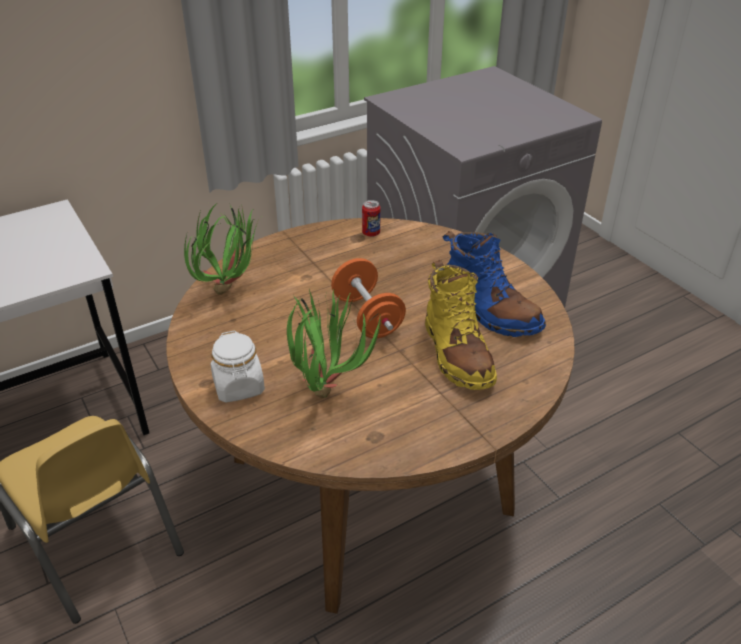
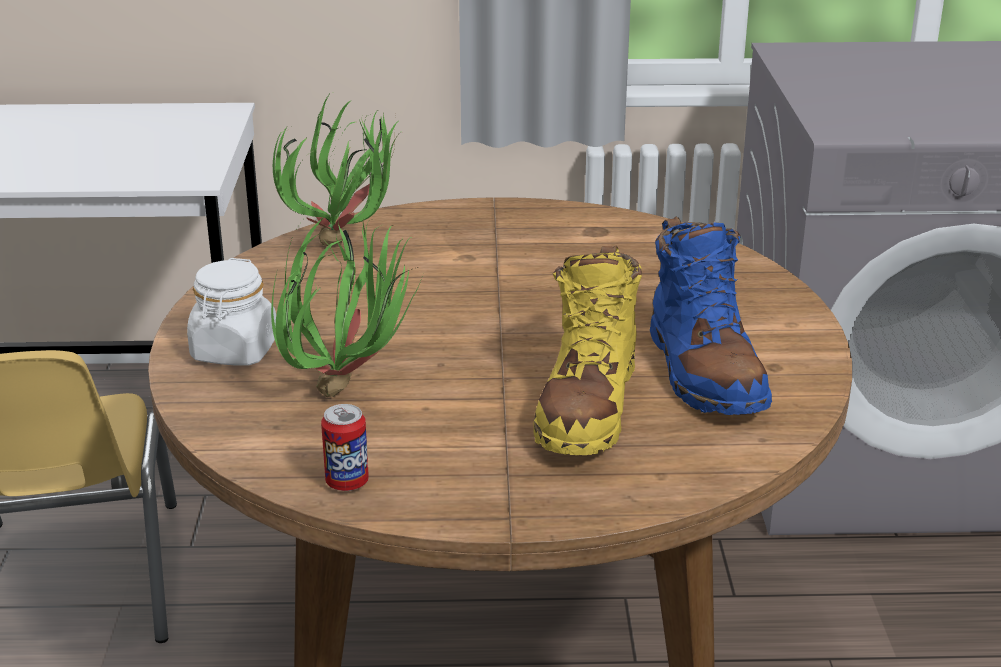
camera: 30 degrees right, 10 degrees down
(367, 317) = (501, 326): orange dumbbell -> none
(371, 233) = (623, 231): can -> can (347, 482)

